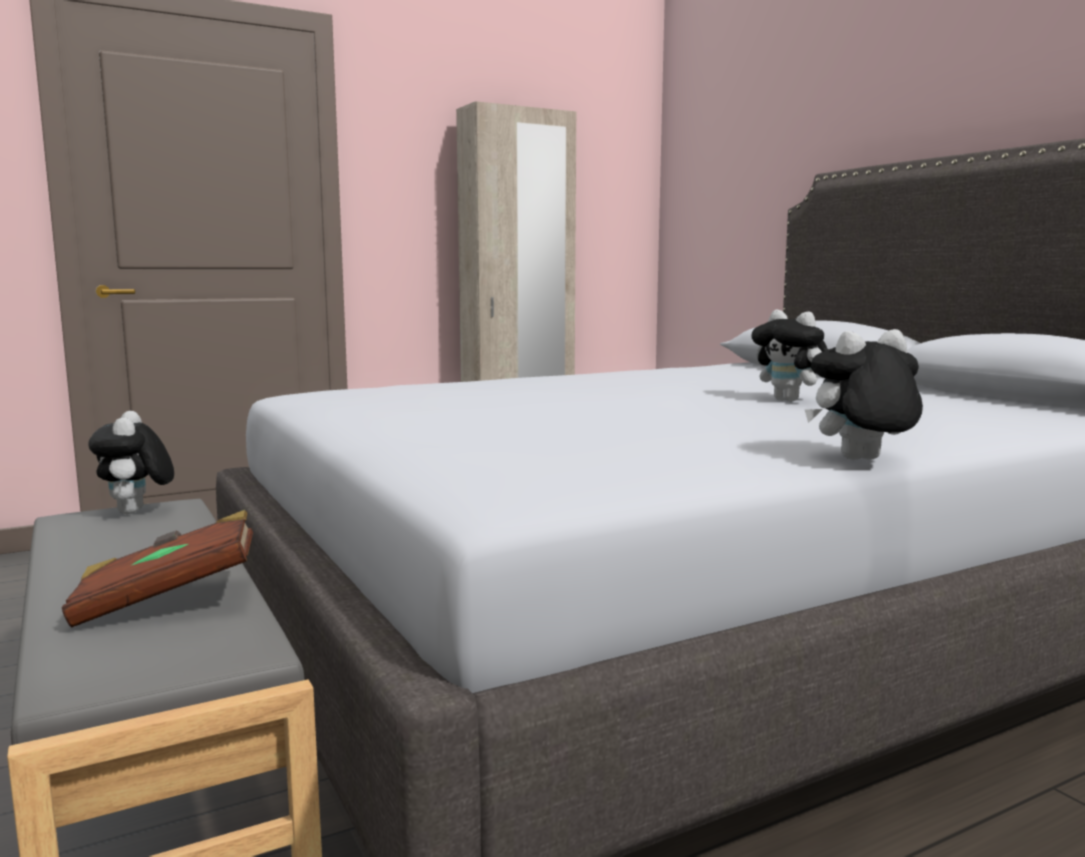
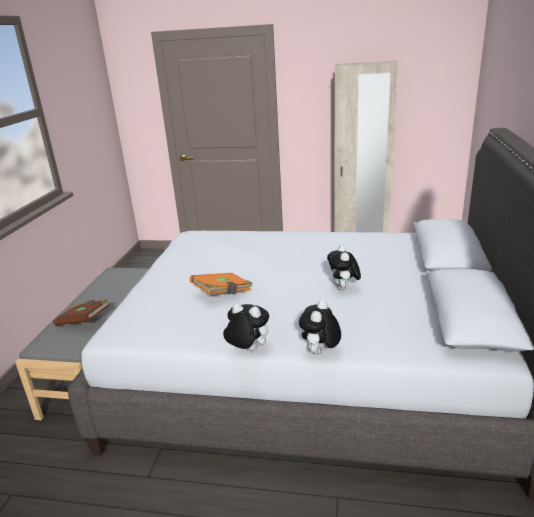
camera: 40 degrees right, 15 degrees up
(136, 512) = (128, 273): plush toy -> plush toy (320, 352)
(599, 428) = (223, 293): none -> orange book

